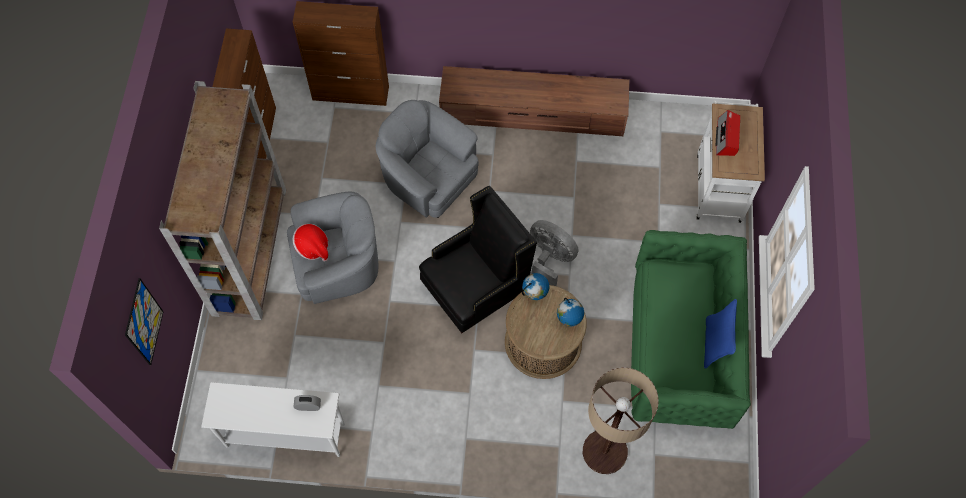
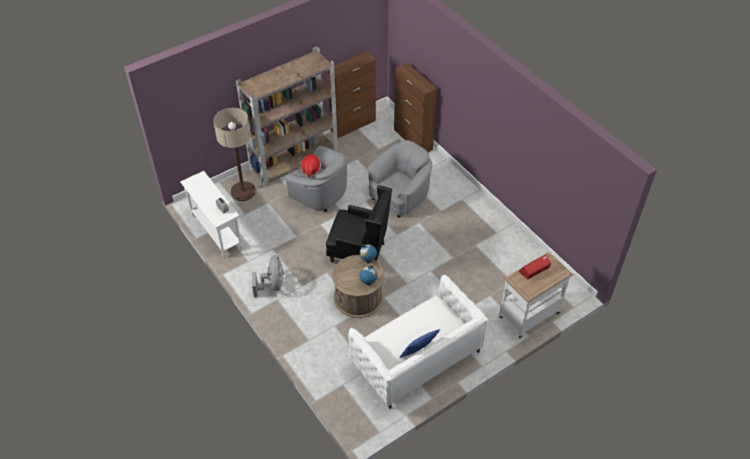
camera: 50 degrees right, 15 degrees down
(144, 322) = (195, 111): picture -> none
(429, 179) = (400, 196): grey armchair -> grey armchair turned 45 degrees clockwise
(533, 111) = (483, 210): brown tv stand -> none
(550, 259) = (407, 270): grey fan -> grey fan (272, 285)
(604, 451) = (324, 361): floor lamp -> floor lamp (243, 191)
(680, 347) = (416, 358): green sofa -> white sofa

